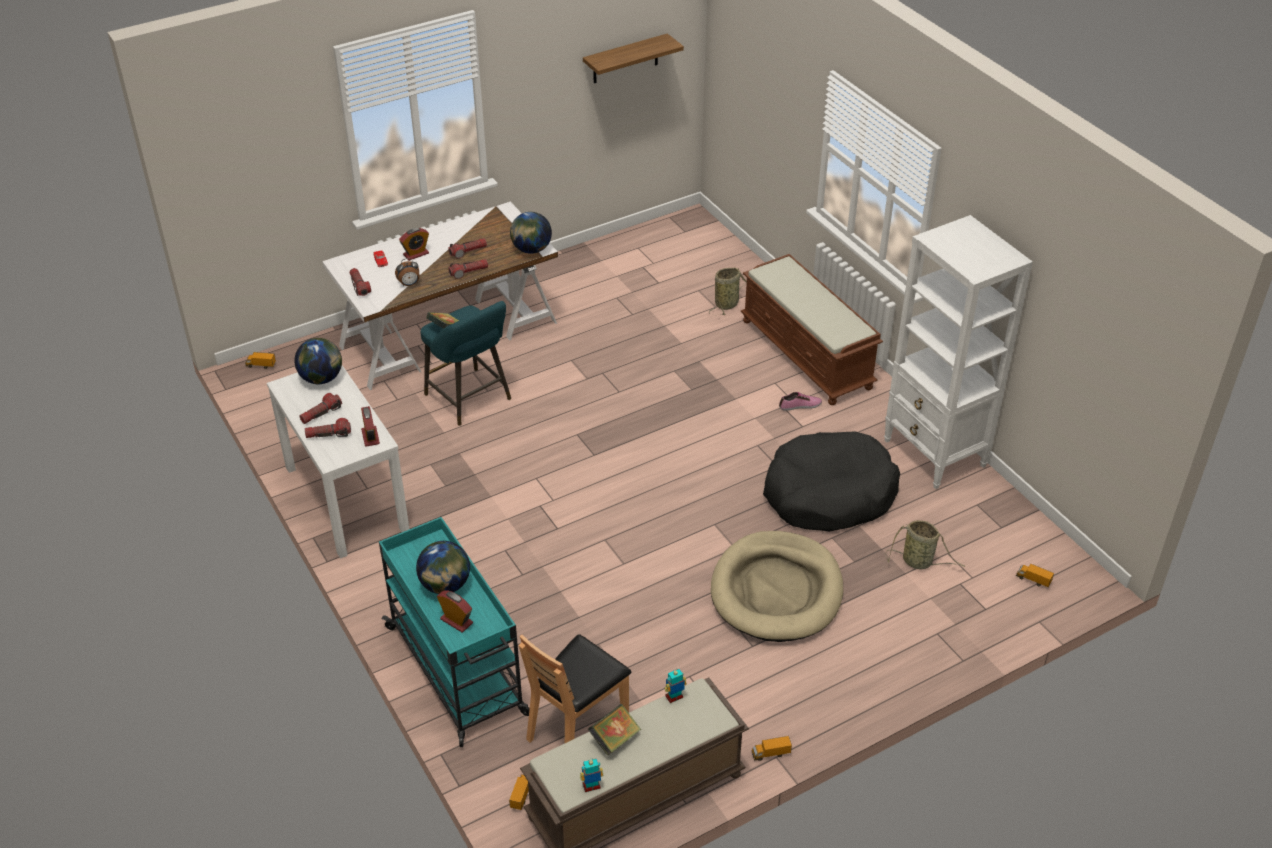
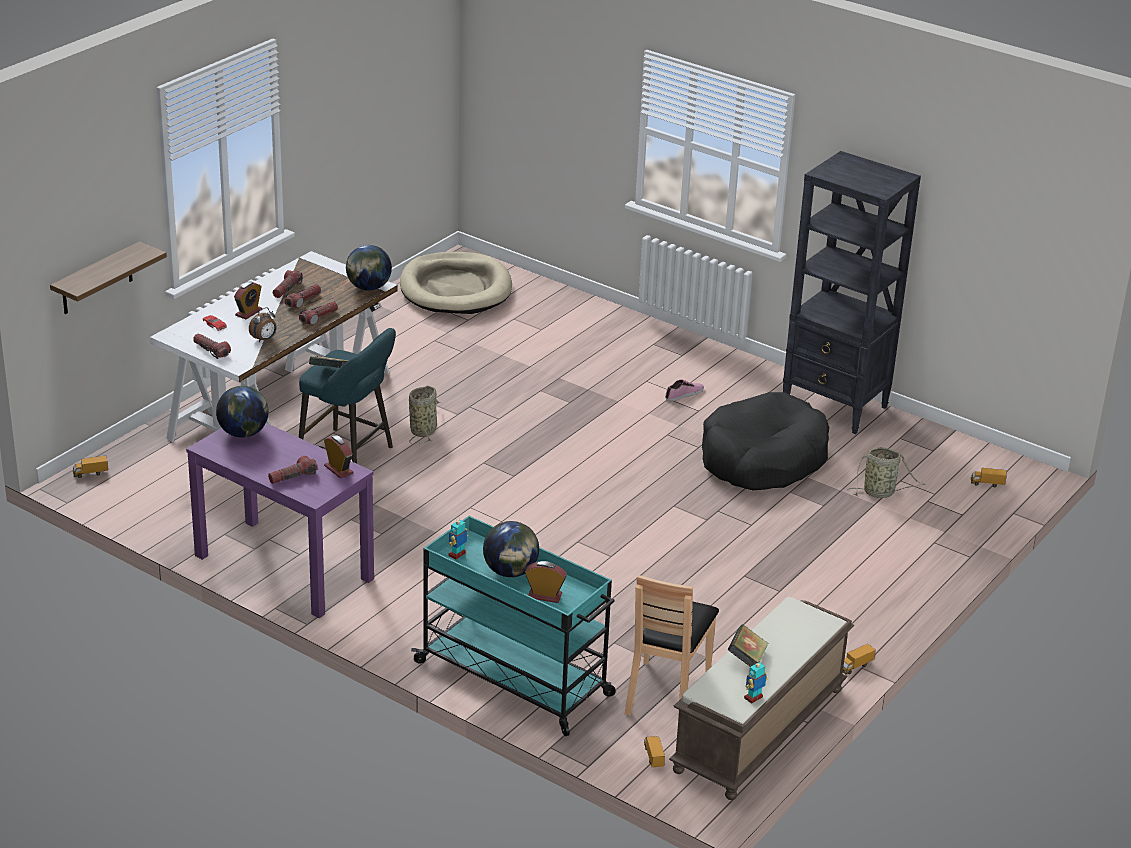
camera: 25 degrees left, 10 degrees down
(321, 413) = (269, 461): flashlight -> flashlight (287, 289)
(345, 498) = (283, 567): white console table -> purple console table
(625, 59) = (396, 84): shelf -> shelf (97, 279)
(674, 697) = (775, 616): toy robot -> toy robot (457, 554)
(727, 303) = (551, 324): basket -> basket (424, 430)
(776, 591) = (770, 544): beige dog bed -> beige dog bed (455, 289)
(807, 354) = (660, 351): brown bench -> none
(935, 454) = (835, 407): white bookcase -> black bookcase

